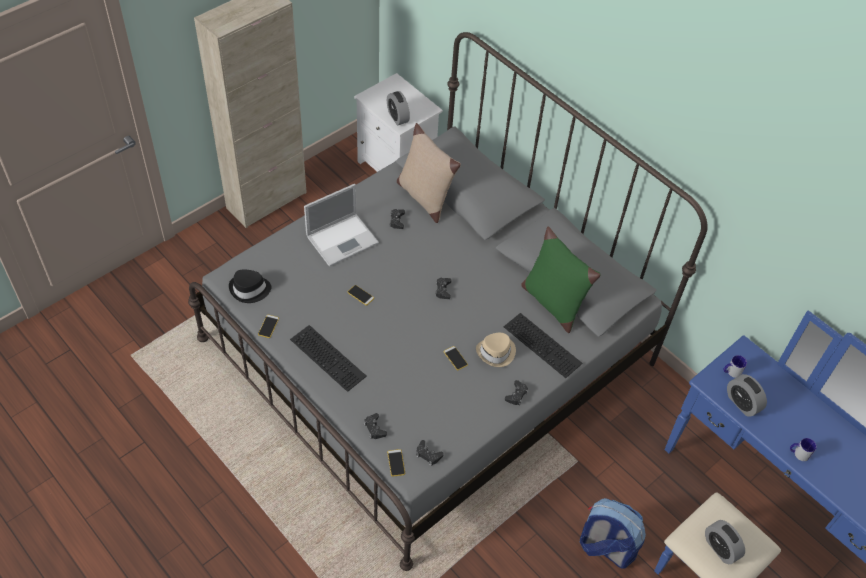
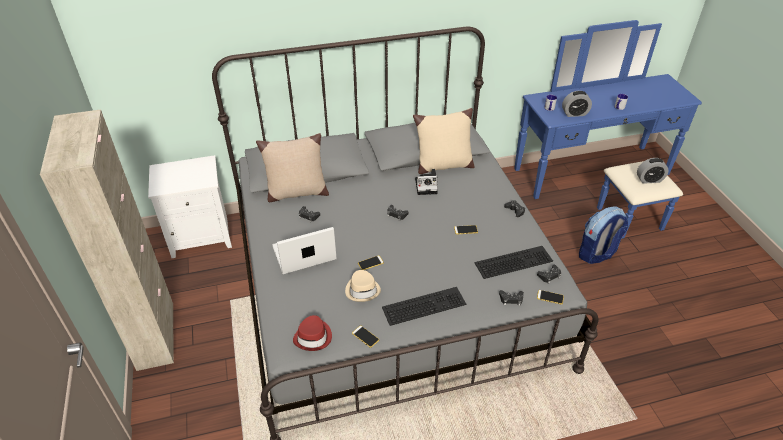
camera: 60 degrees left, 10 degrees down
(250, 289) = (313, 337): black hat -> red hat
(343, 239) = (302, 254): laptop -> laptop turned 105 degrees counterclockwise
(397, 117) = (198, 180): alarm clock -> none
(496, 352) = (472, 207): beige hat -> beige hat (362, 290)
(506, 300) = (427, 186): none -> camera
(544, 344) = (477, 182): keyboard -> keyboard (513, 261)
(552, 302) = (443, 165): green pillow -> beige pillow

